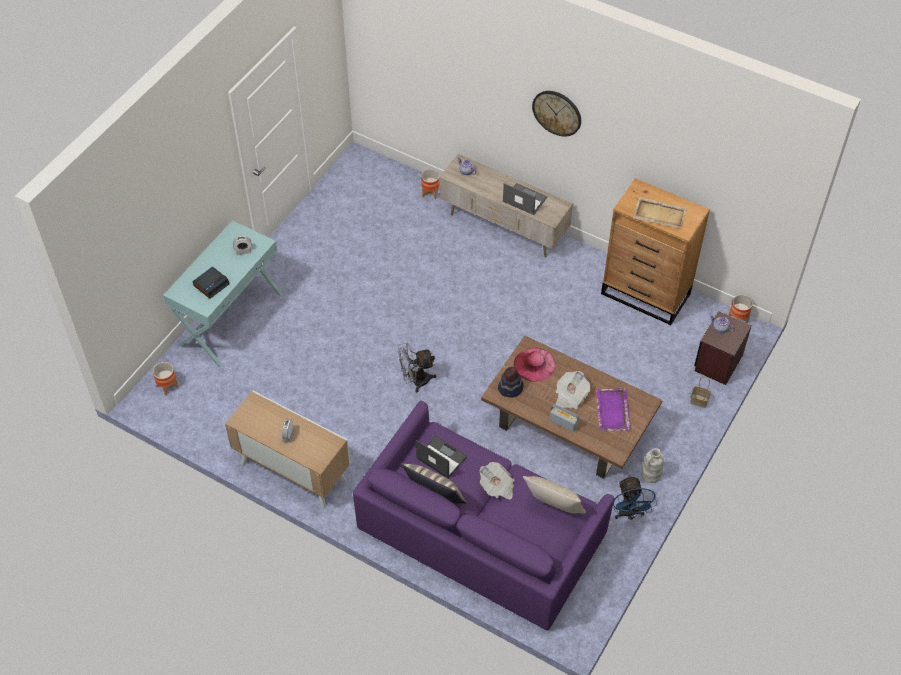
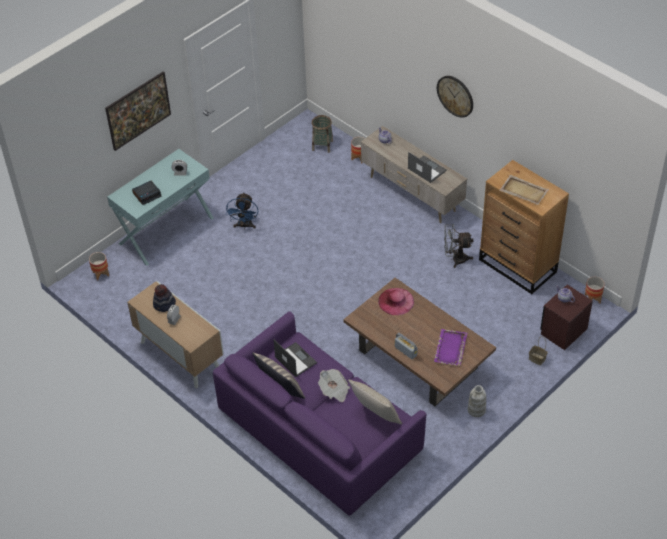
camera: 15 degrees right, 5 degrees down
(190, 198) = (140, 121): none -> picture
(384, 184) = (322, 145): none -> basket
(415, 380) = (301, 302): grey fan -> grey fan (455, 259)
(510, 388) = (370, 316): hat -> hat (164, 305)
(570, 396) = (418, 331): newspaper -> none
(629, 514) = (447, 438): blue fan -> blue fan (244, 226)

